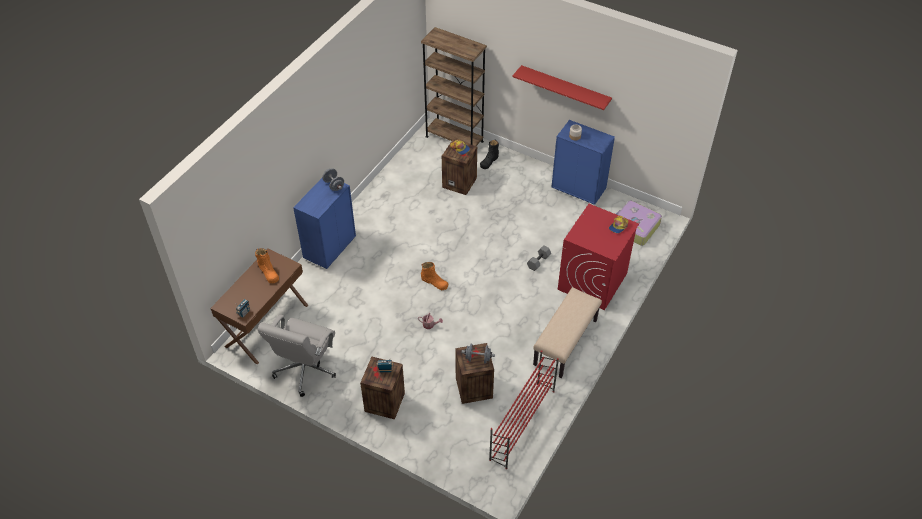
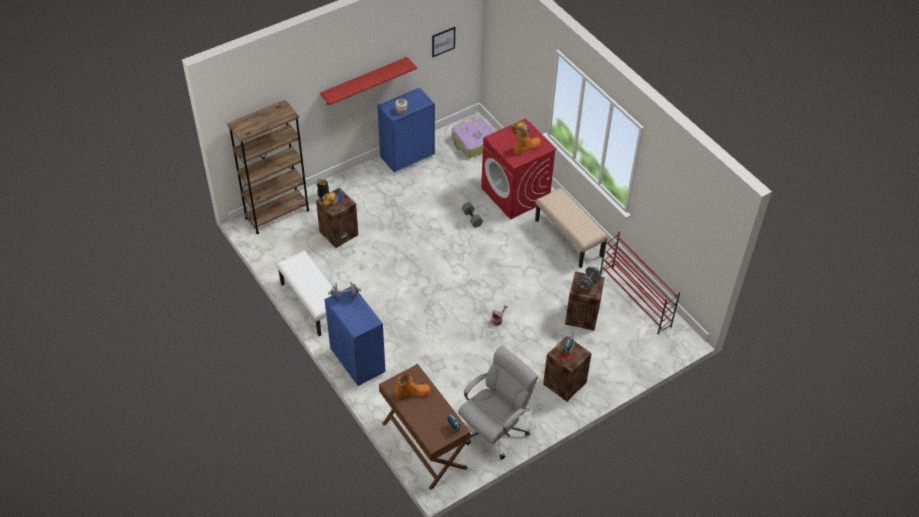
camera: 65 degrees left, 0 degrees up
(305, 368) = (495, 430): grey office chair -> grey office chair turned 90 degrees counterclockwise
(374, 197) = (312, 303): none -> white bench
(434, 282) = (450, 298): orange boot -> orange boot (527, 147)
(653, 112) = (443, 41): none -> picture

